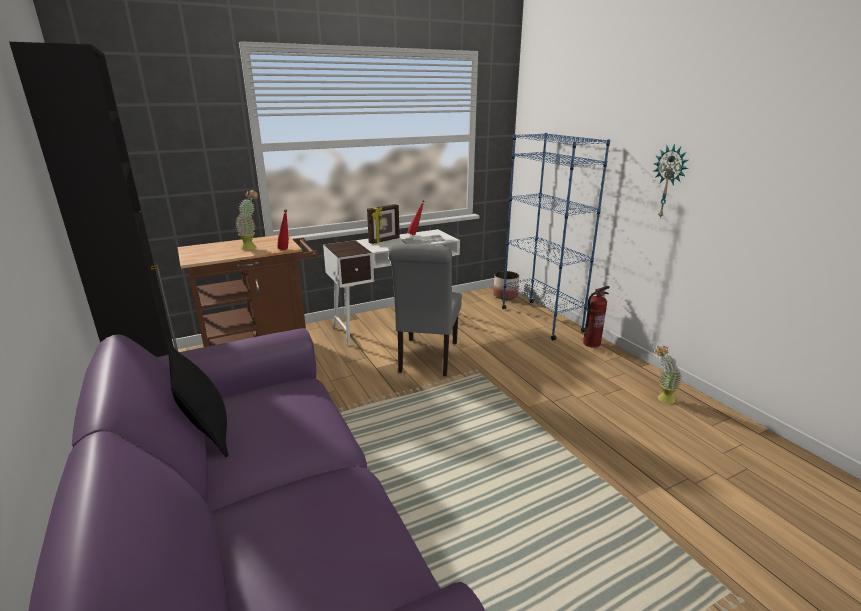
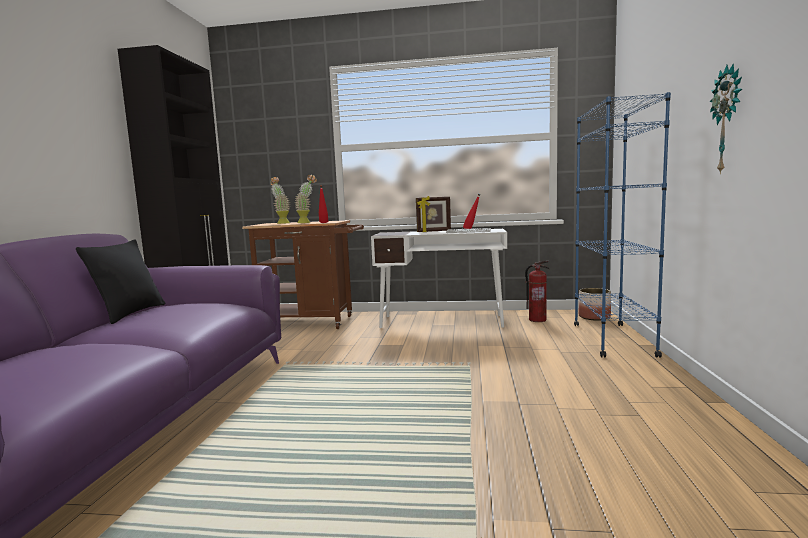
camera: 35 degrees right, 15 degrees down
(427, 359) = (433, 347): grey chair -> none
(591, 343) = (655, 368): fire extinguisher -> fire extinguisher (537, 320)
(661, 398) = (694, 439): potted plant -> potted plant (281, 223)

